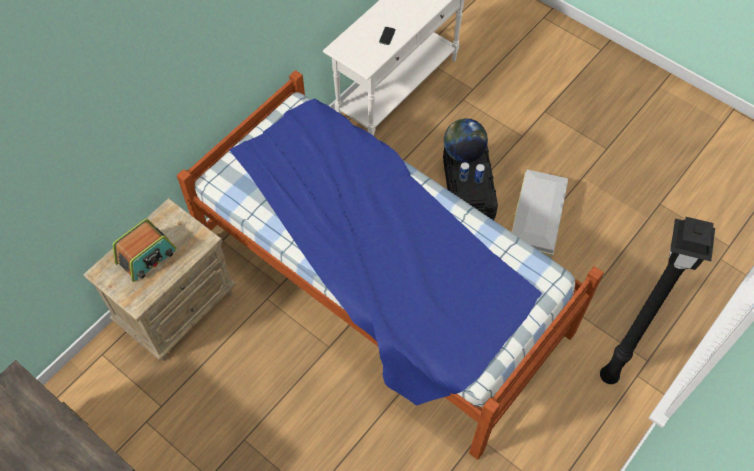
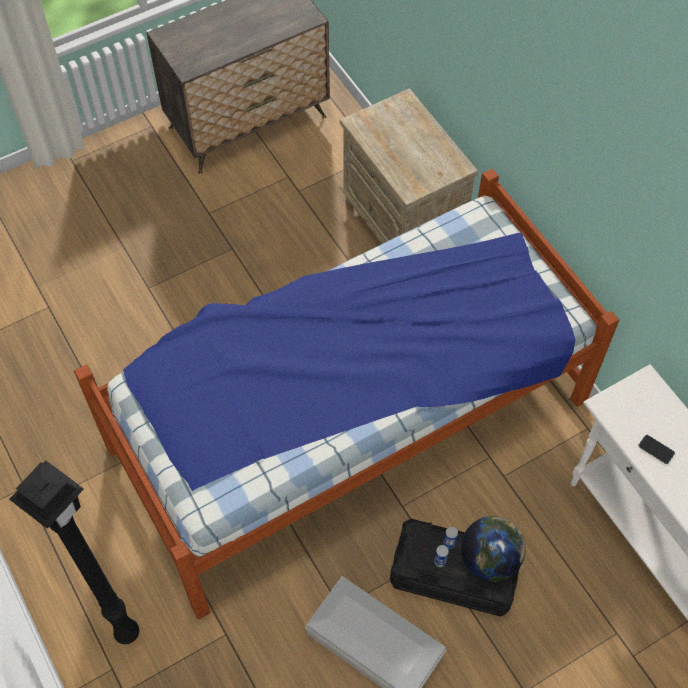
camera: 110 degrees right, 0 degrees up
(147, 257) = (408, 139): radio -> none

